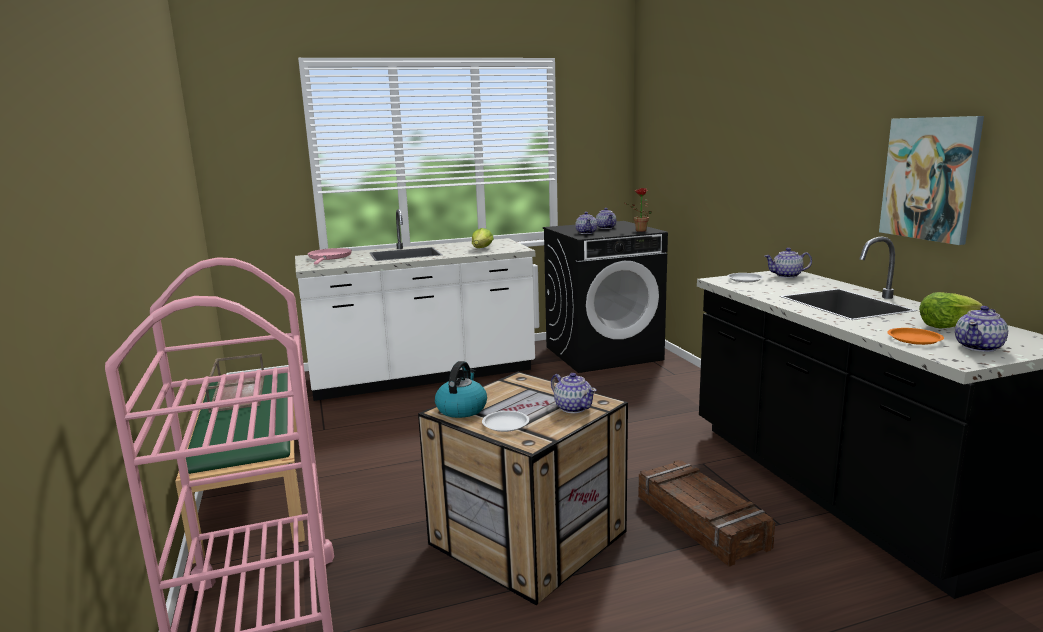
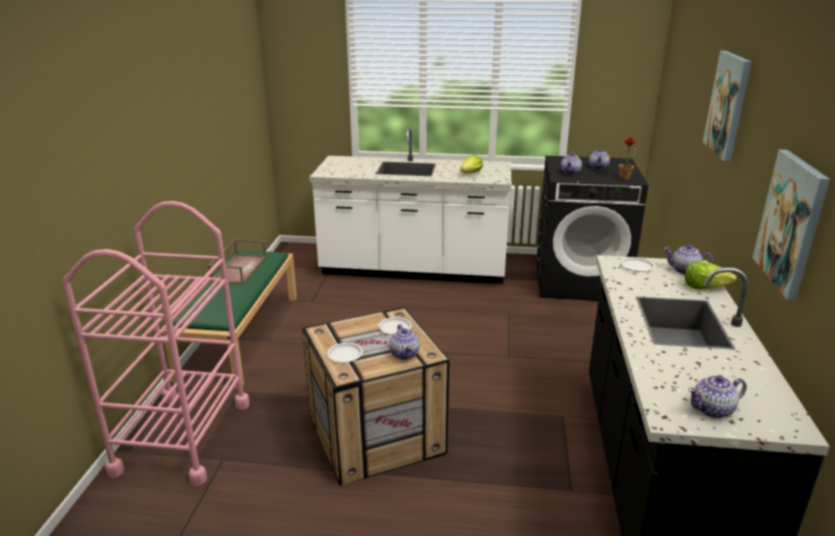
camera: 25 degrees right, 10 degrees up
(329, 257) = (348, 163): pink frying pan -> none
(461, 409) = (331, 332): kettle -> none
(532, 390) = (395, 328): none -> white plate
(701, 521) = (511, 466): crate -> none
(774, 118) = (728, 104): none -> picture
(915, 339) = (669, 383): orange plate -> none
(946, 325) = (729, 376): lettuce -> lettuce (704, 287)

